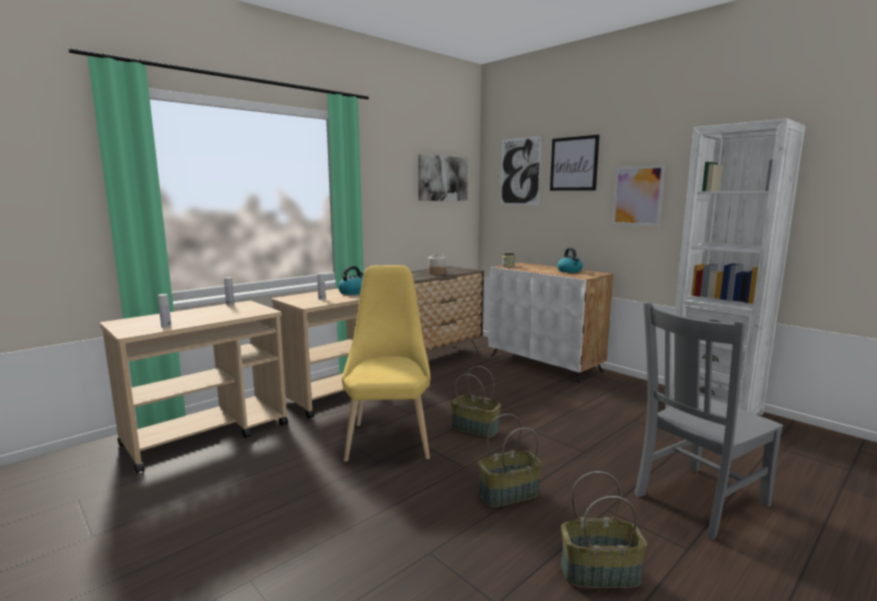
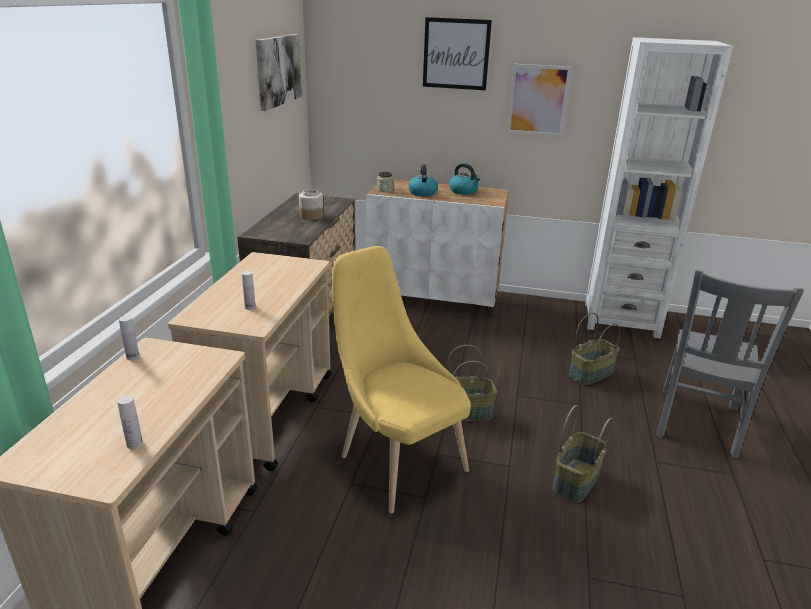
camera: 35 degrees left, 15 degrees up
(352, 292) = (264, 281): kettle -> kettle (422, 192)
(520, 171) = (375, 57): picture -> none
(600, 572) = (709, 525): basket -> basket (590, 373)

